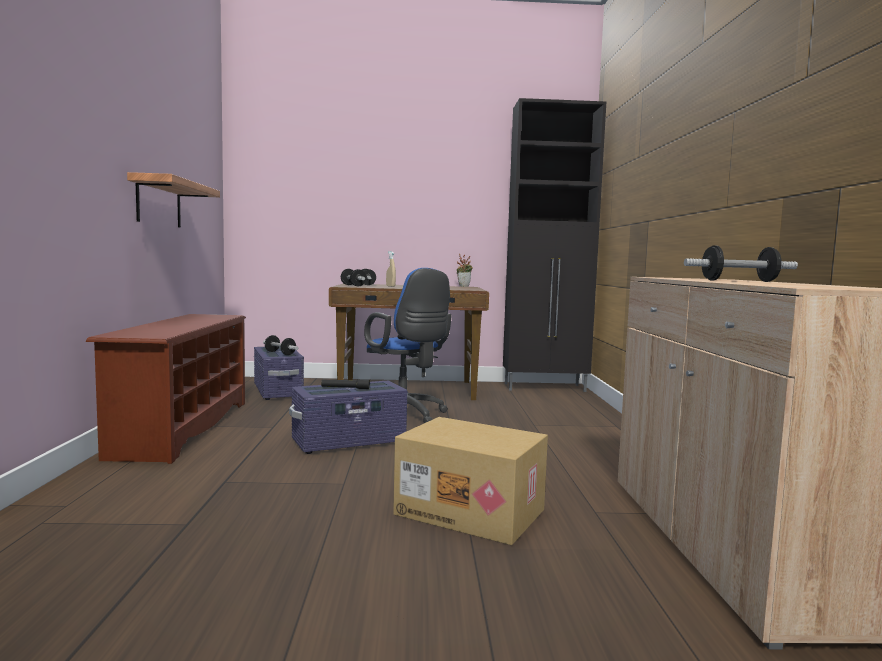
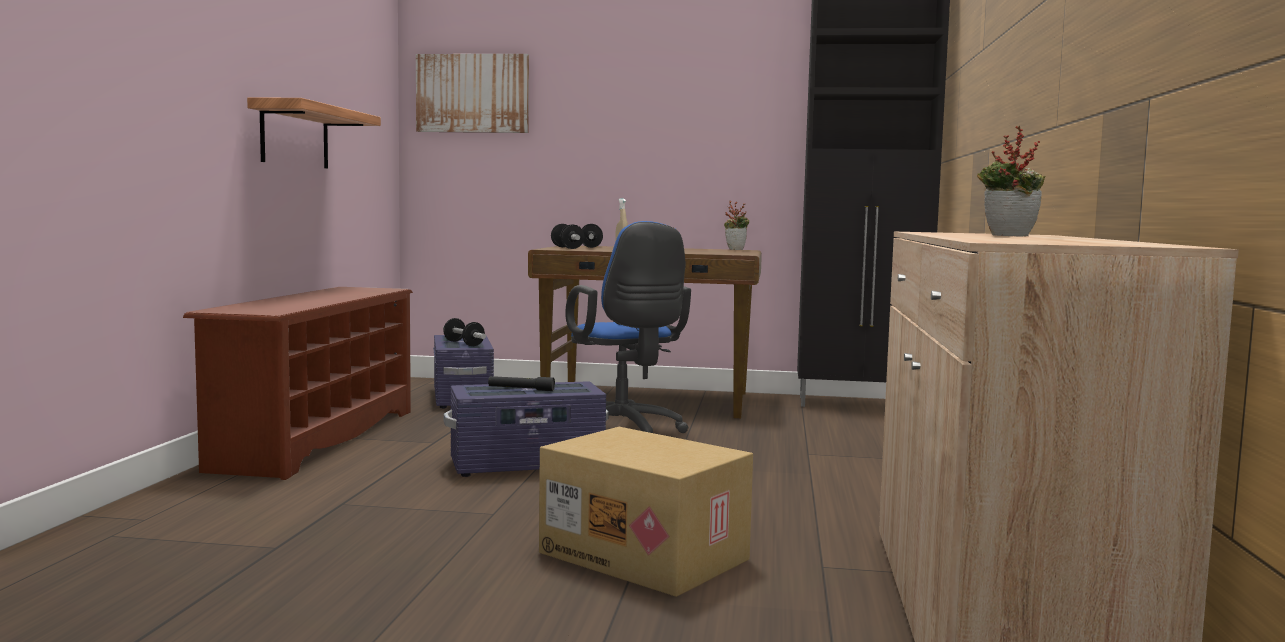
camera: 10 degrees right, 0 degrees up
(278, 177) = (473, 93): none -> picture
(739, 281) = (1007, 236): dumbbell -> potted plant

